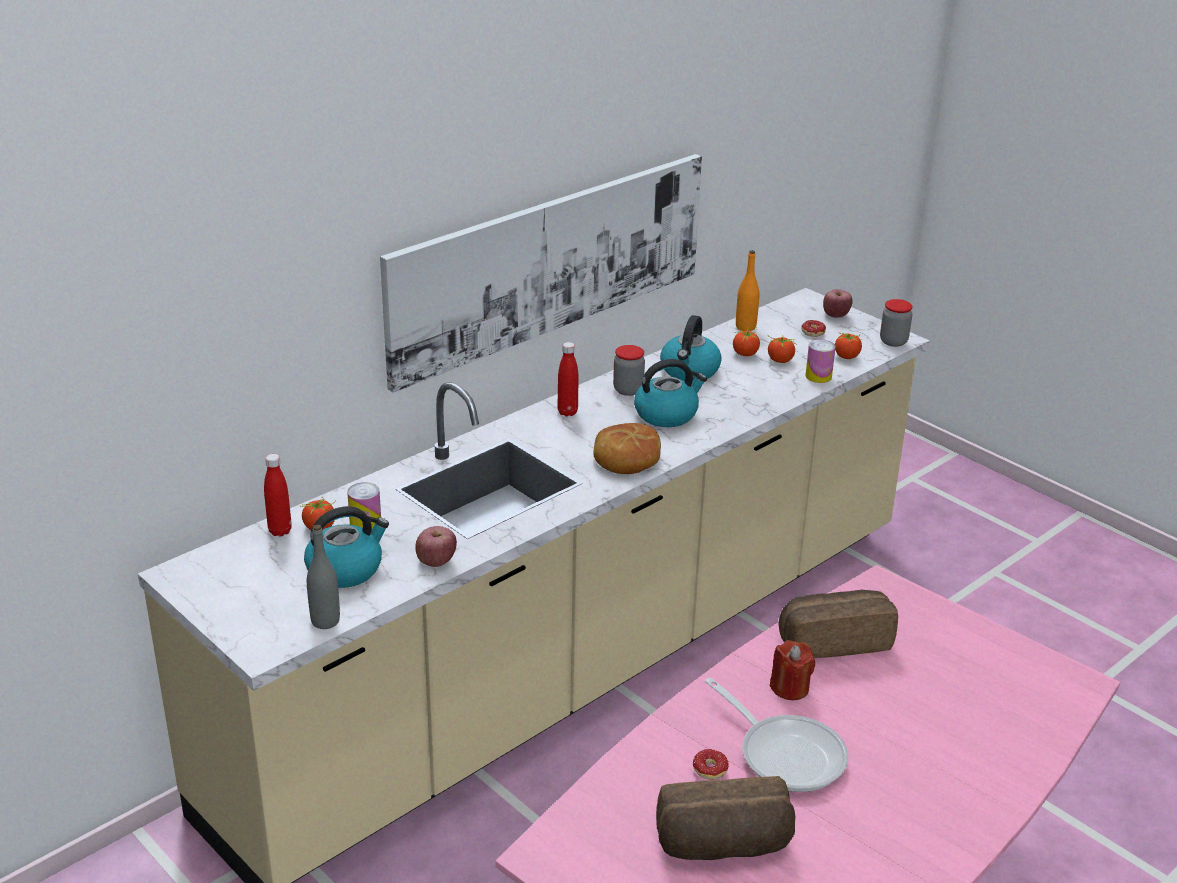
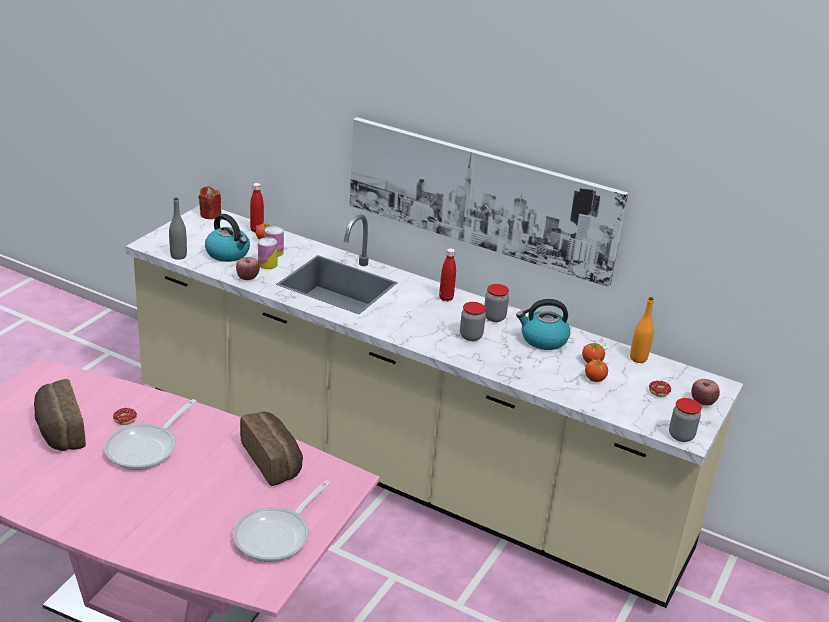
camera: 70 degrees right, 0 degrees up
(626, 459) = (399, 326): bread -> none
(667, 414) = (471, 336): kettle -> jar
(790, 688) = (214, 445): red candle -> red candle (210, 214)
(818, 376) = (582, 399): can -> can (267, 264)
(847, 356) = (630, 412): tomato -> none
(985, 660) = (277, 535): none -> frying pan

